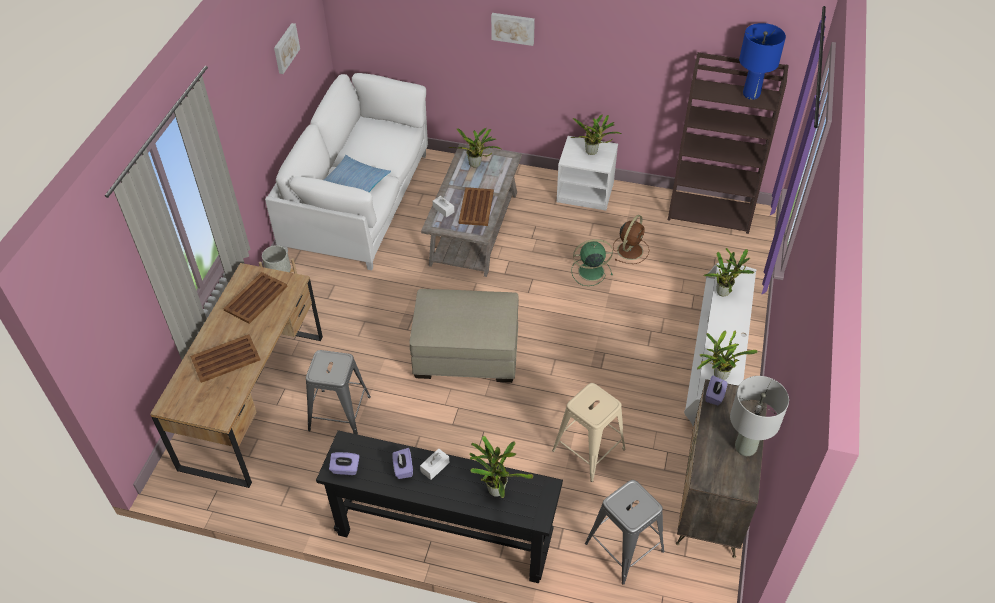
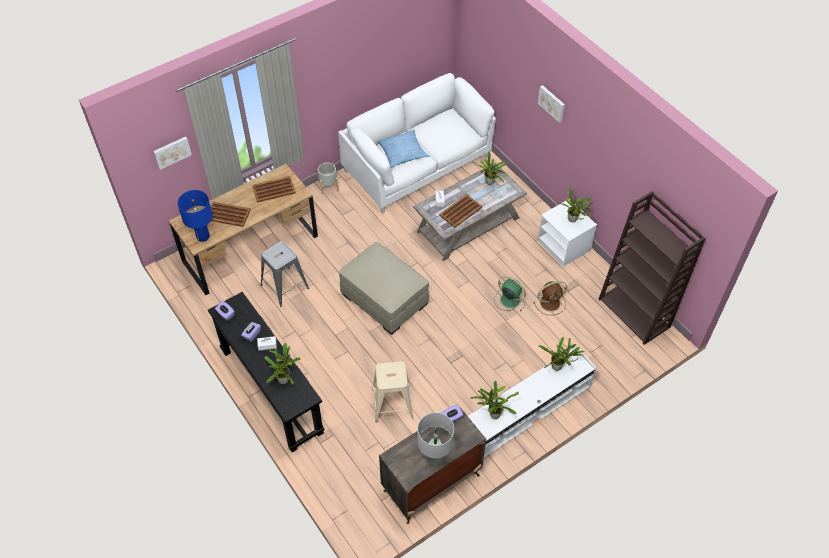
camera: 40 degrees right, 5 degrees up
(285, 48) = (397, 41): picture -> picture (172, 152)
(624, 547) = (354, 470): grey stool -> none
(751, 94) = (672, 244): blue table lamp -> blue table lamp (203, 236)

